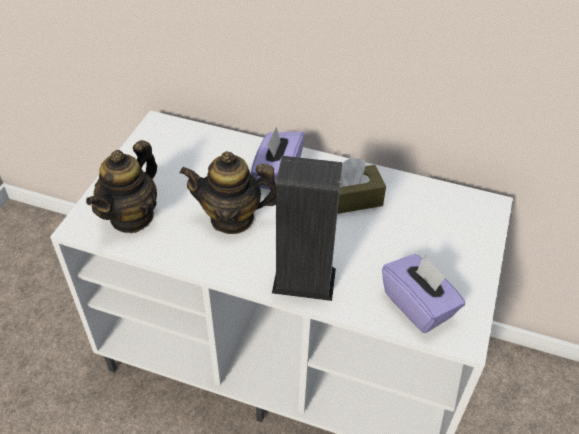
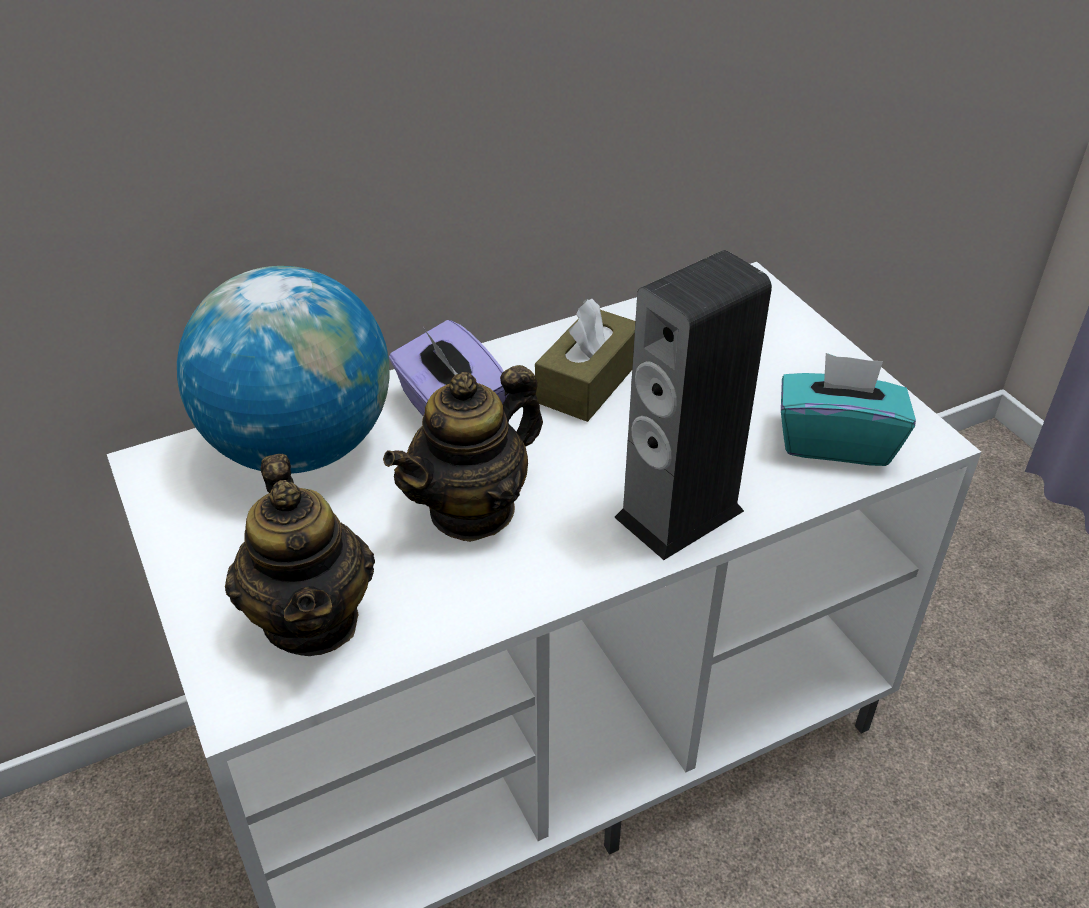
camera: 45 degrees left, 5 degrees down
(209, 150) = (300, 447): none -> globe
(418, 305) = (836, 441): purple tissue box -> turquoise tissue box

